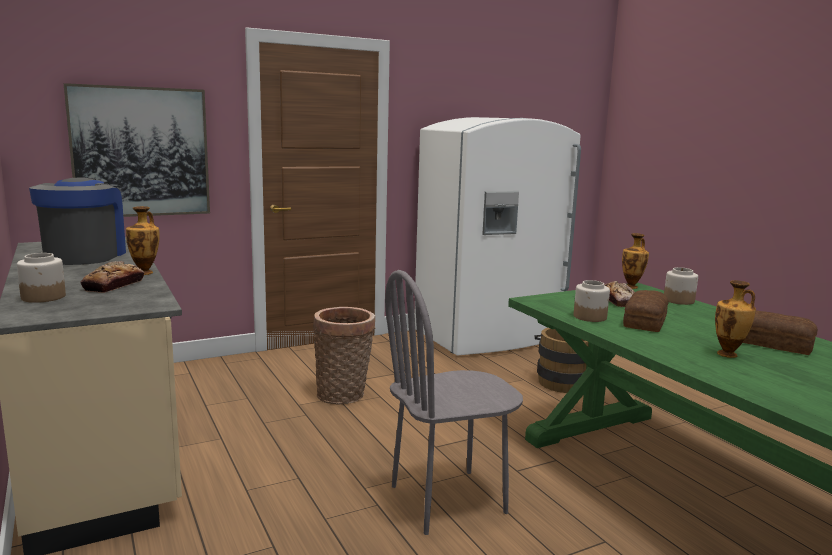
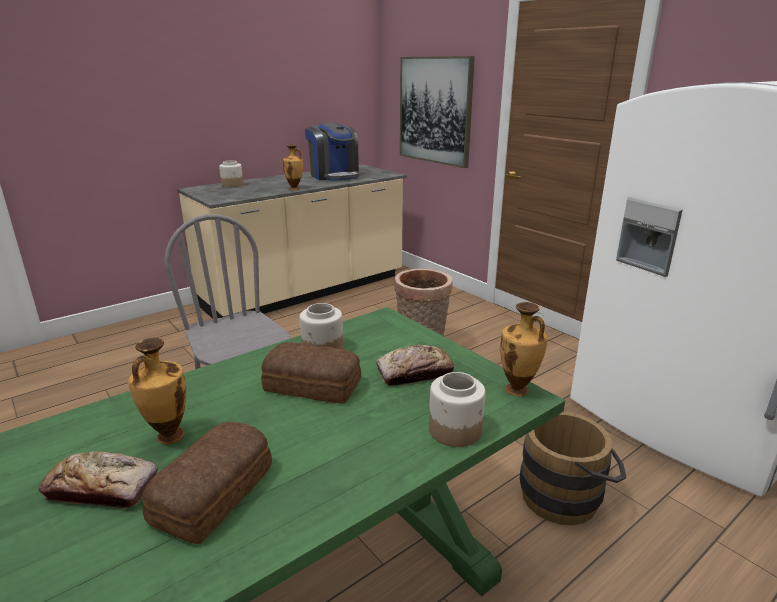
camera: 80 degrees right, 10 degrees up
(85, 255) = (334, 176): coffee machine -> coffee machine turned 75 degrees clockwise
(114, 285) = (260, 189): bread -> bread (103, 488)

